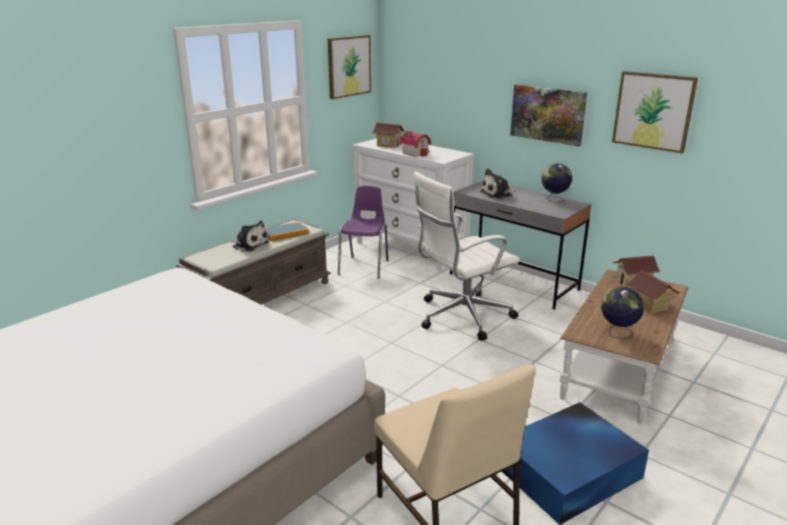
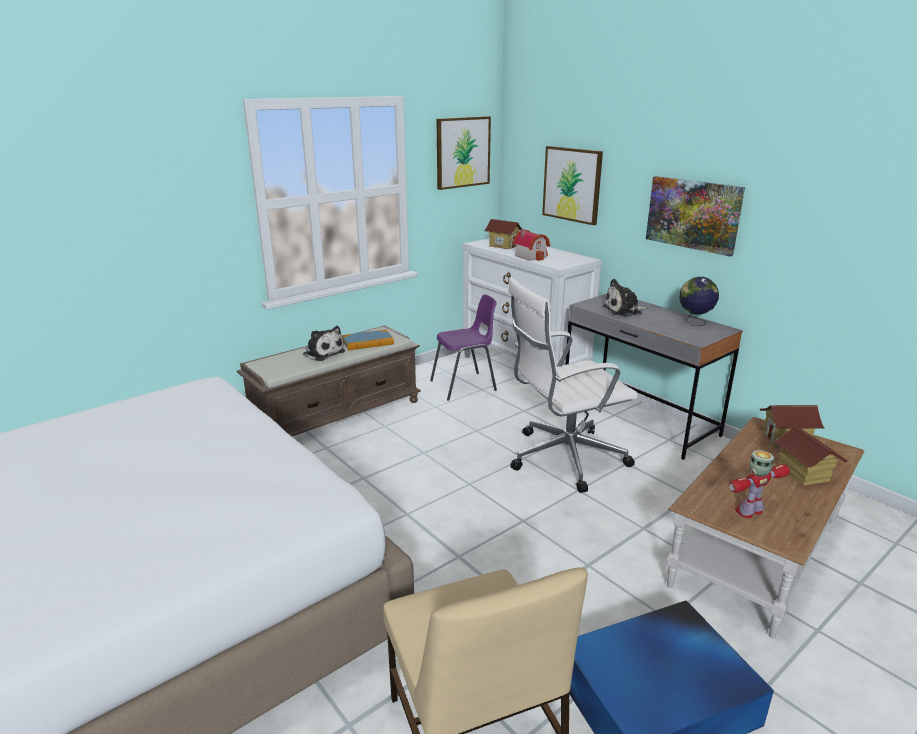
camera: 10 degrees right, 0 degrees up
(365, 267) = (465, 386): purple chair -> purple chair turned 45 degrees clockwise
(617, 334) = (750, 511): globe -> toy robot
(653, 111) = (832, 213): picture -> picture (572, 184)

